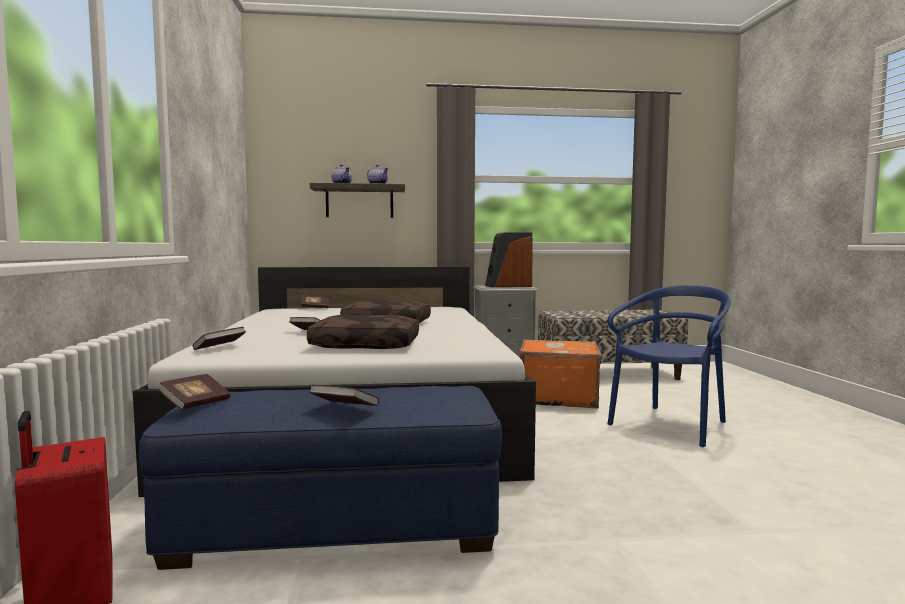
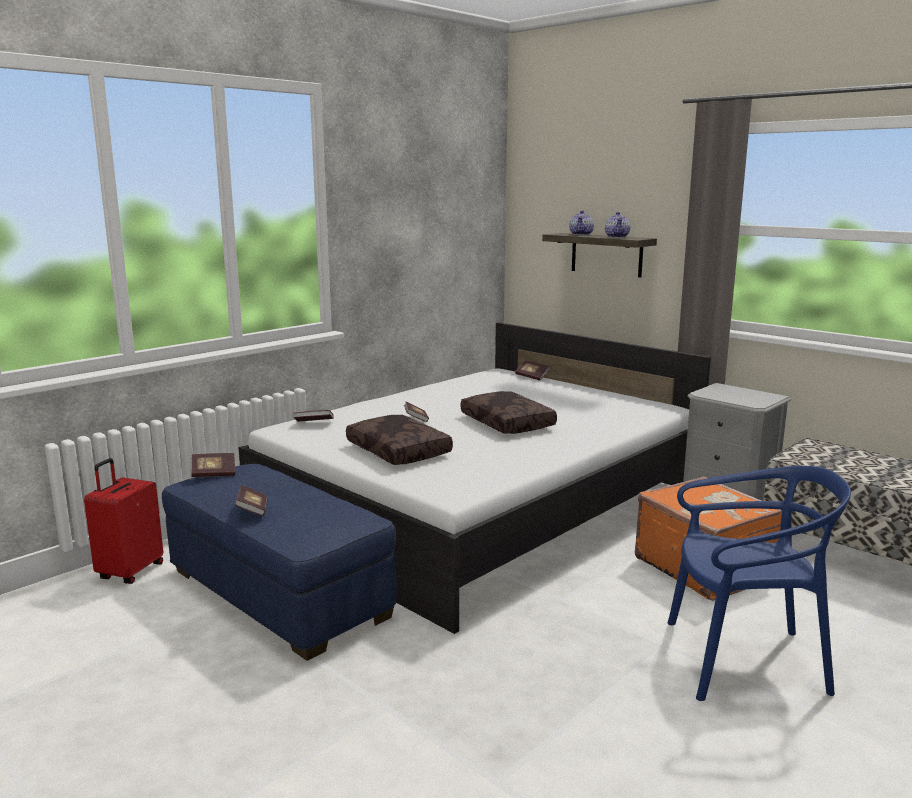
camera: 50 degrees right, 10 degrees up
(508, 286) = (743, 395): speaker -> none

